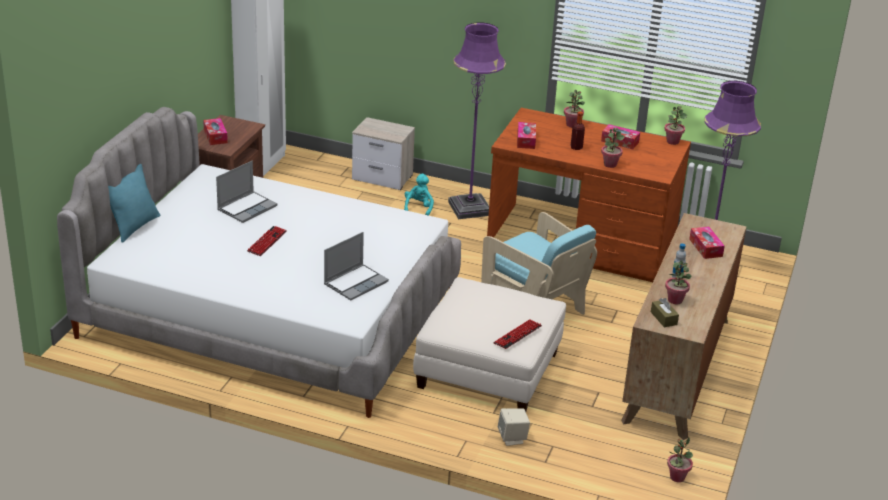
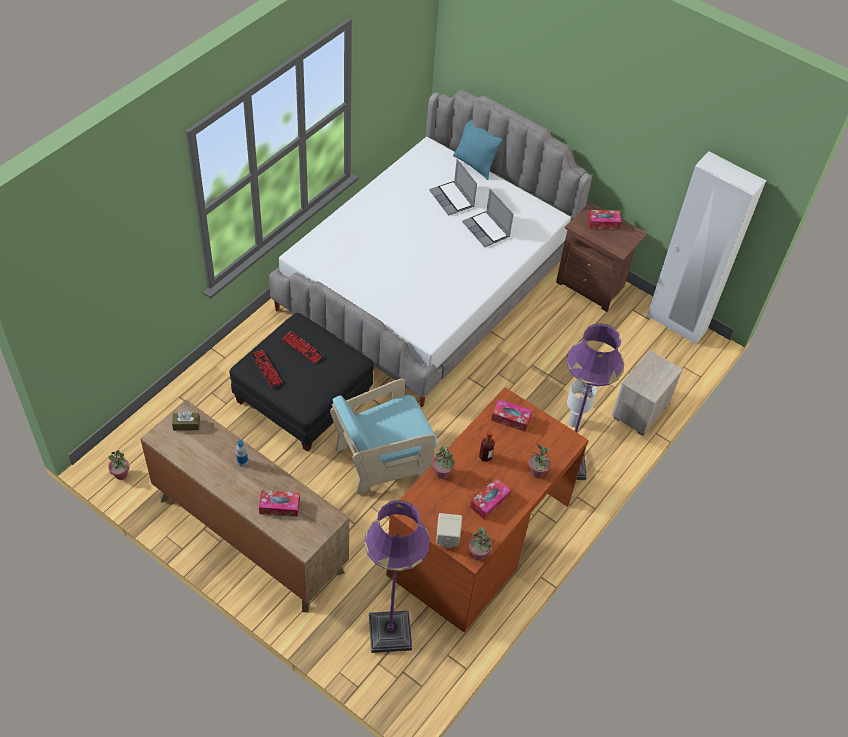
camera: 105 degrees right, 20 degrees up
(267, 242) = (429, 231): keyboard -> keyboard (302, 348)
(356, 283) = (351, 269): laptop -> laptop (452, 199)
(418, 208) = (574, 422): turquoise plush toy -> white table lamp
(488, 370) = (303, 397): white ottoman -> black ottoman
(512, 438) = (214, 386): beige speaker -> beige speaker (447, 538)
(675, 300) = (208, 444): potted plant -> none

